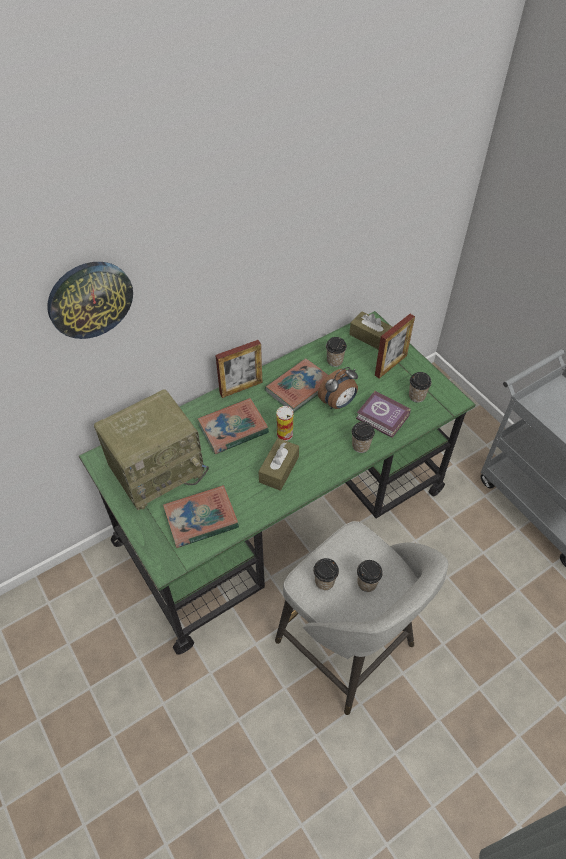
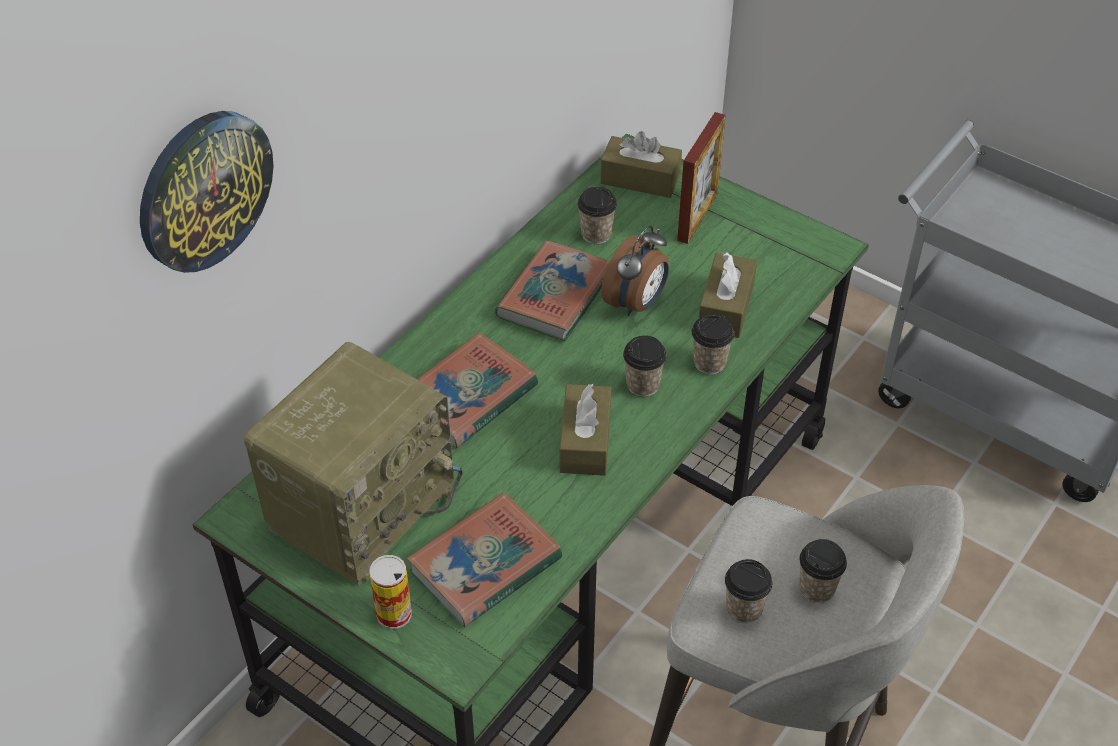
camera: 20 degrees left, 5 degrees down
(241, 388) = (448, 323): picture frame -> none
(284, 434) = (566, 380): can -> can (394, 614)
(383, 418) = (726, 307): book -> brown tissue box
(416, 396) = (765, 256): cup -> cup (643, 385)

